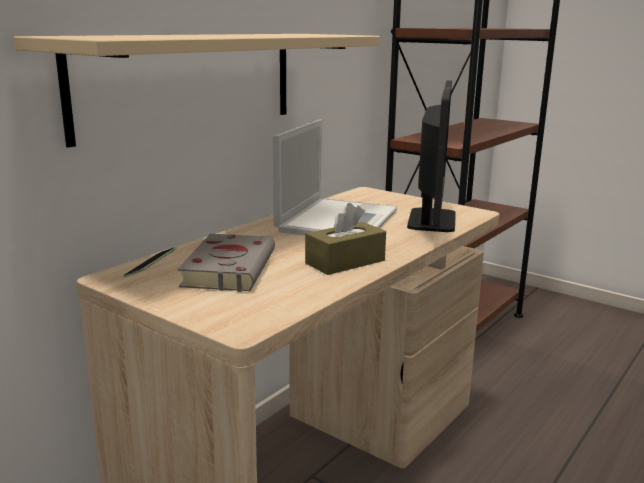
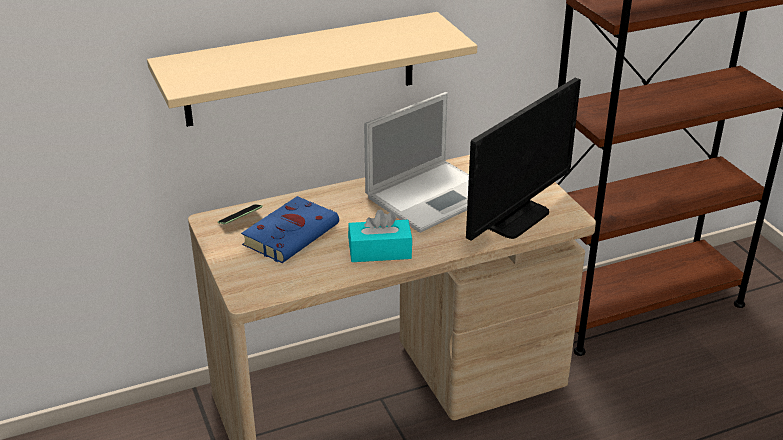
camera: 30 degrees right, 15 degrees up
(230, 268) = (292, 233): grey book -> blue book
(345, 262) = (380, 251): brown tissue box -> turquoise tissue box

